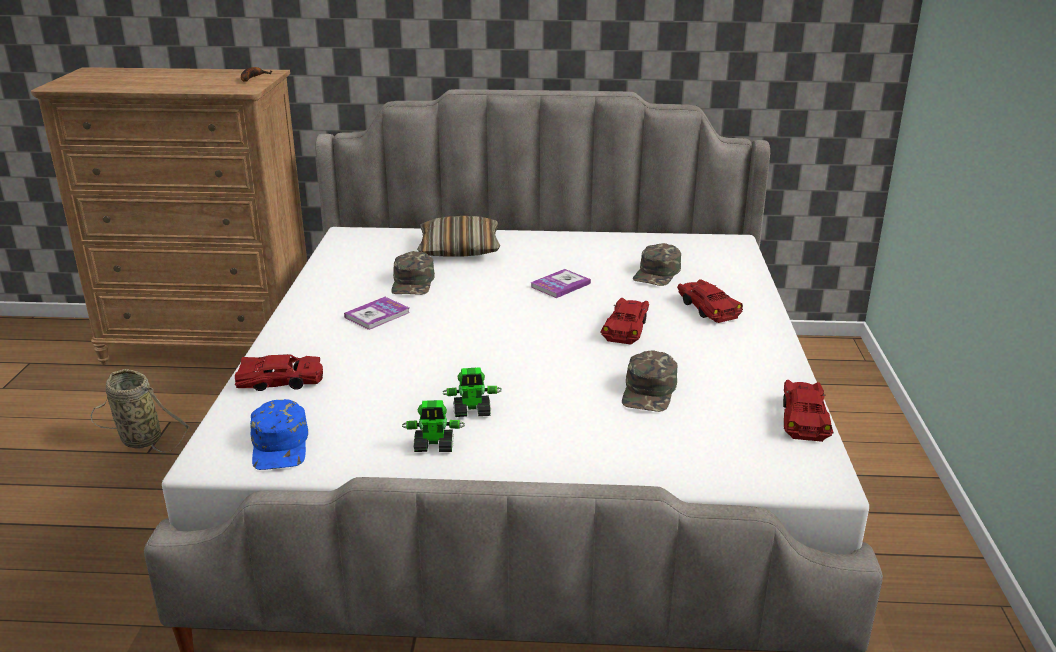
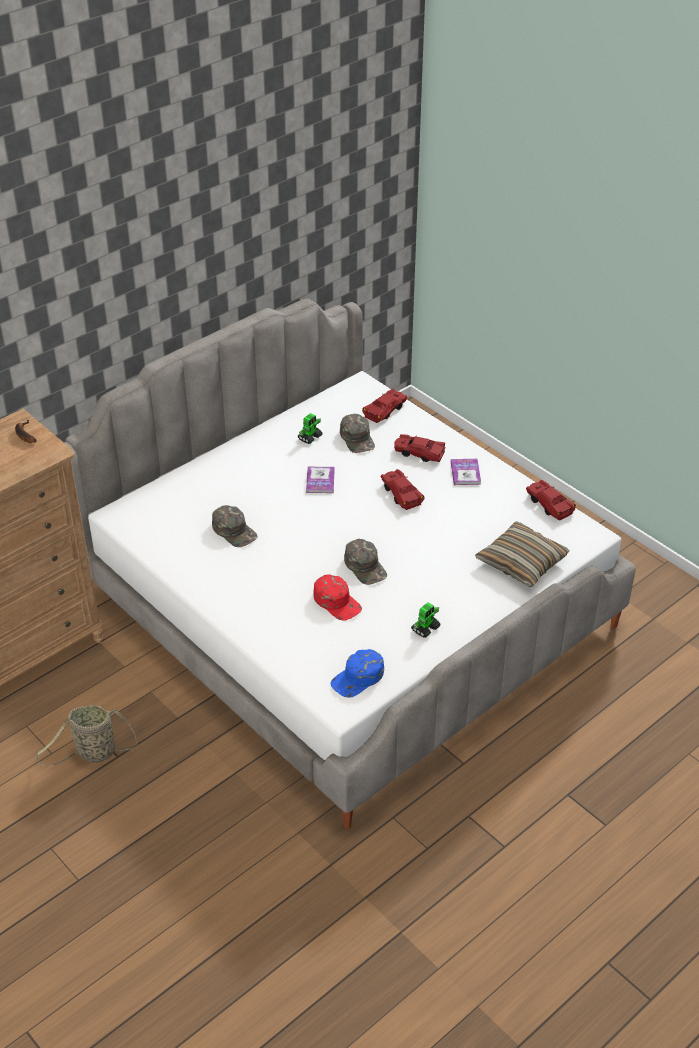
camera: 45 degrees left, 15 degrees up
(280, 382) = (289, 646): red toy car -> red toy car (385, 410)
(280, 445) = (358, 678): blue cap -> blue cap turned 105 degrees clockwise
(377, 315) = (258, 568): book -> book (465, 473)
(393, 374) = (337, 602): none -> red cap
(459, 249) = (213, 485): pillow -> pillow (521, 562)
(472, 411) = (411, 597): toy robot -> toy robot (310, 437)
(649, 391) = (468, 530): green cap -> green cap (365, 566)

